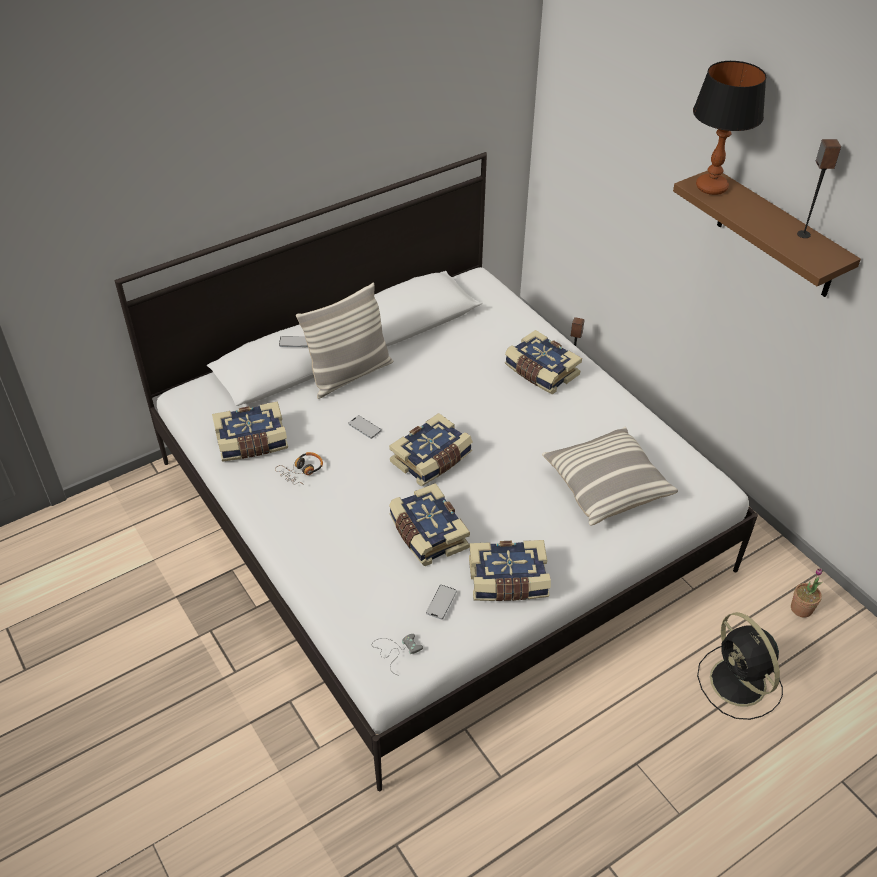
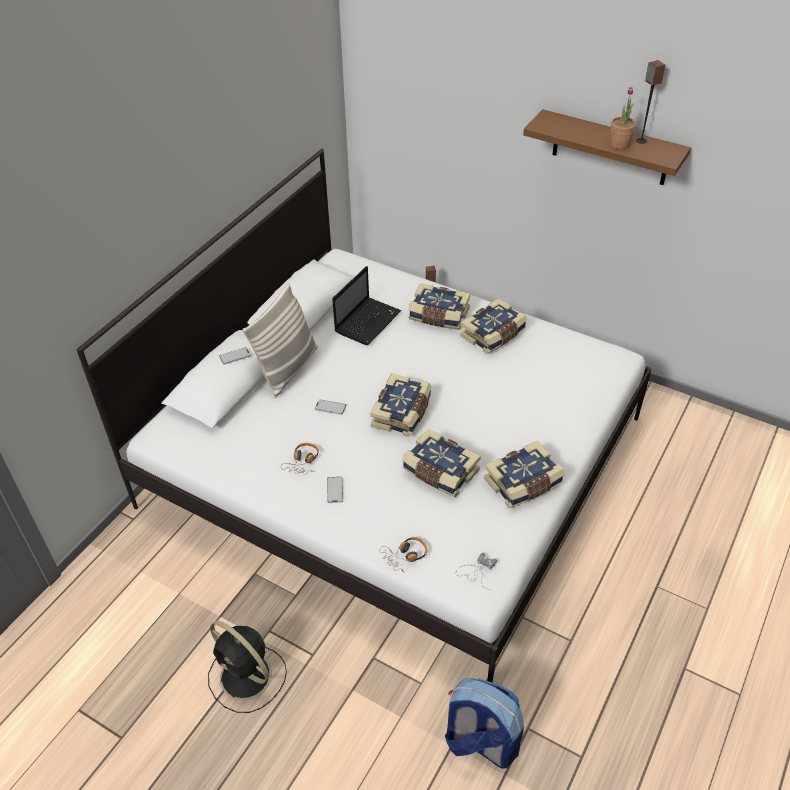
camera: 25 degrees left, 0 degrees up
(252, 442) = (243, 454): book -> book (493, 335)
(336, 604) = (405, 556): none -> headphones
(339, 834) = (480, 742): none -> backpack
(441, 602) = (486, 520): phone -> phone (335, 490)
(462, 353) = (368, 321): none -> laptop
(605, 486) = (544, 385): pillow -> none
(711, 187) = (552, 124): table lamp -> none
(739, 684) = (688, 499): black fan -> black fan (247, 677)
(801, 609) = (695, 428): potted plant -> potted plant (619, 144)

